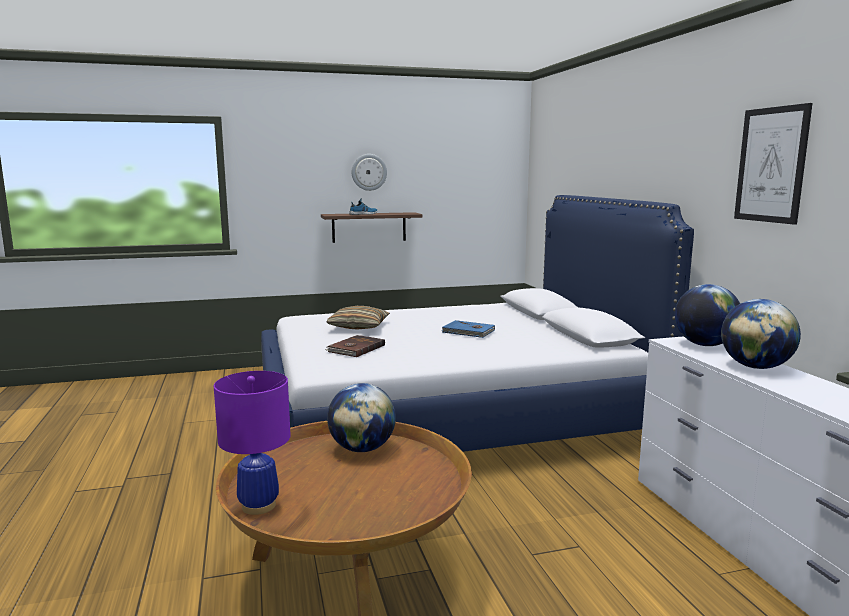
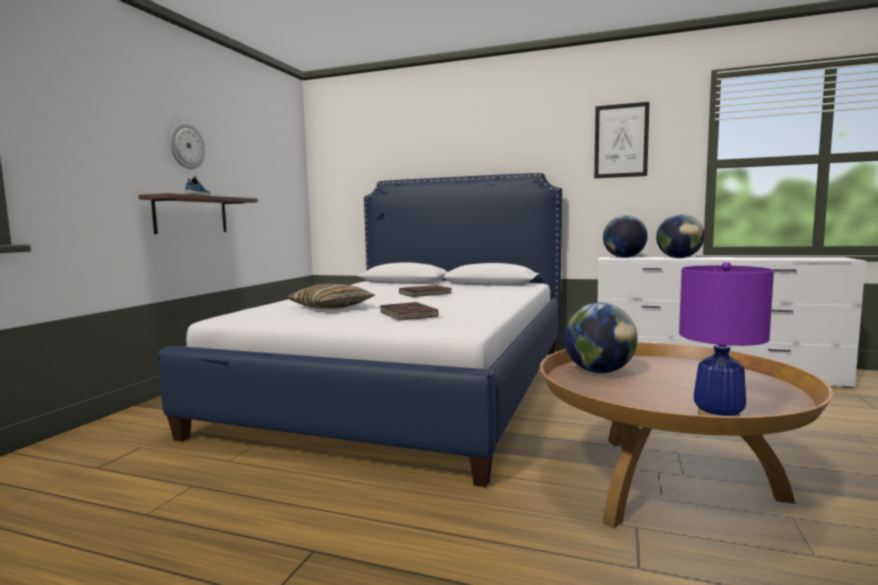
camera: 55 degrees left, 5 degrees down
(468, 331) = (426, 293): blue book -> brown book

